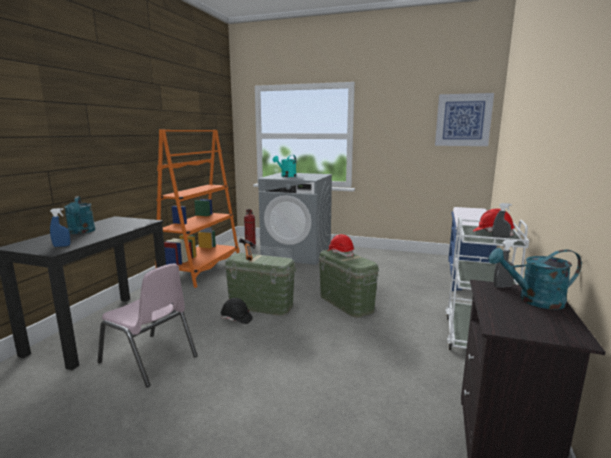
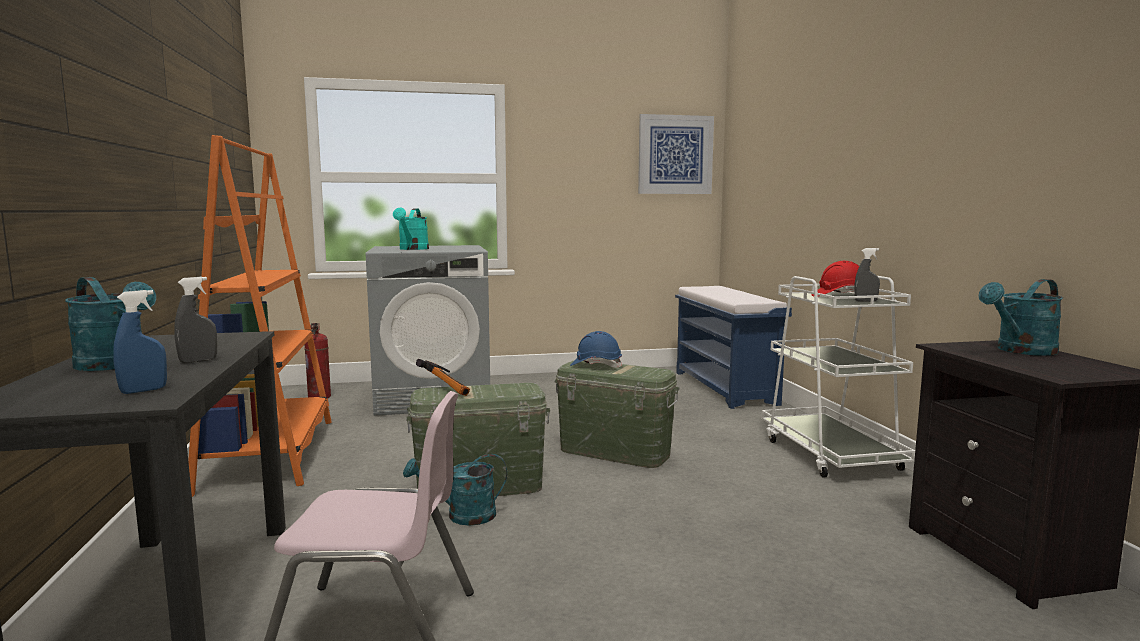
camera: 30 degrees left, 5 degrees down
(236, 319) = (462, 516): black hard hat -> turquoise watering can
(340, 253) = (596, 365): red hard hat -> blue hard hat
(502, 286) = (963, 345): grey spray bottle -> grey spray bottle (198, 361)

